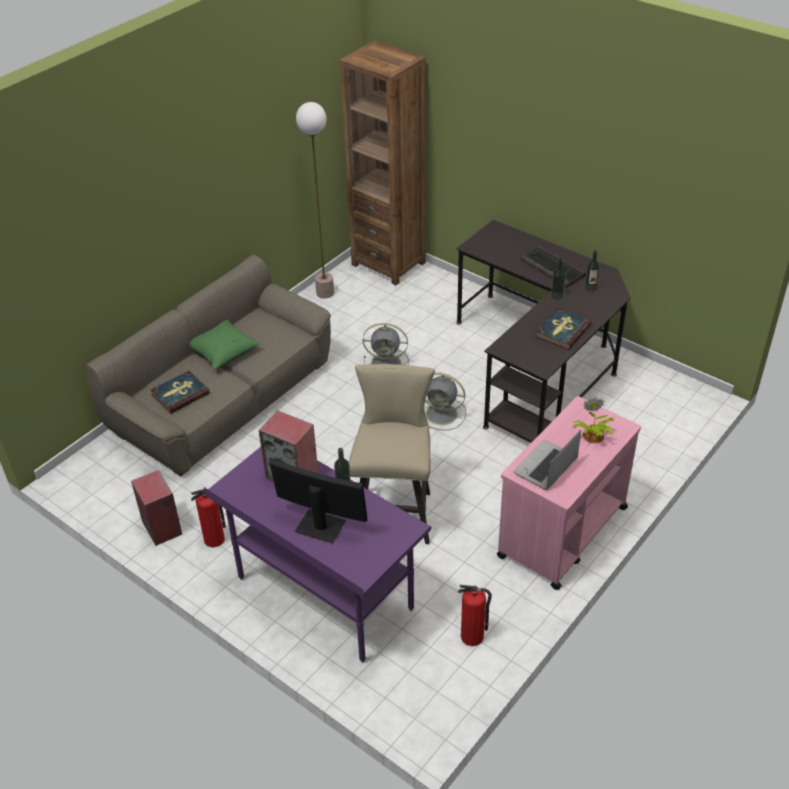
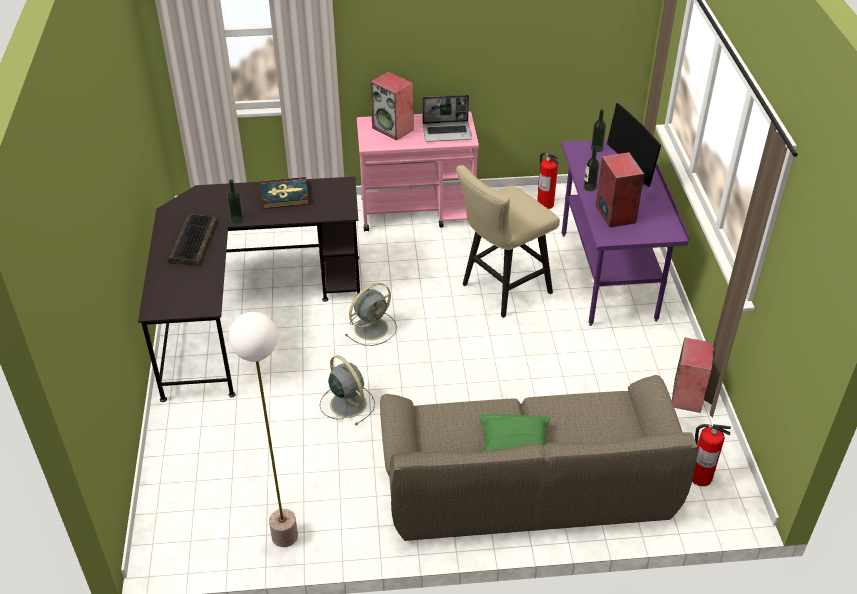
camera: 135 degrees left, 0 degrees up
(180, 394) = (598, 431): book -> none
(215, 539) = (651, 359): fire extinguisher -> fire extinguisher (700, 477)
(388, 264) = (172, 521): brown bookcase -> none
(443, 414) = (372, 328): grey fan -> grey fan turned 75 degrees clockwise
(590, 288) = (204, 208): bottle -> bottle (596, 148)
(592, 436) = (393, 129): potted plant -> speaker

